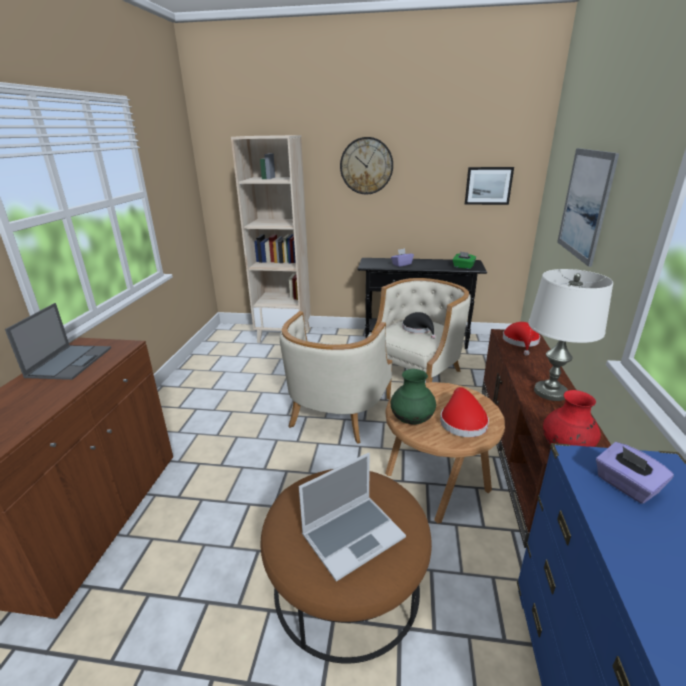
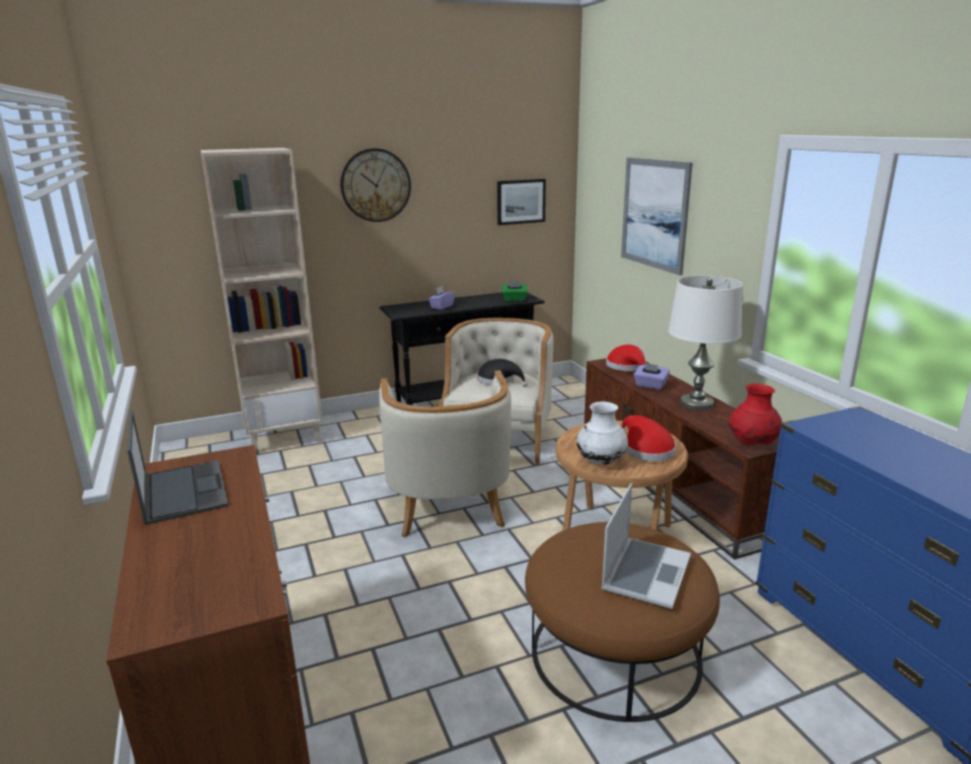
camera: 30 degrees left, 5 degrees down
(412, 420) = (601, 462): green vase -> white vase
(626, 485) = (853, 434): purple tissue box -> purple tissue box (650, 385)

